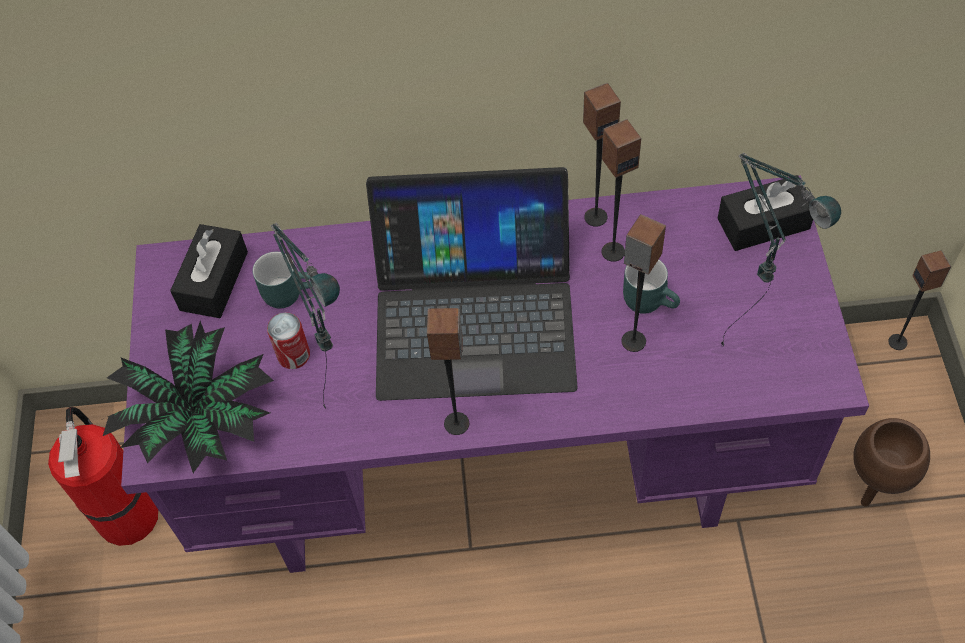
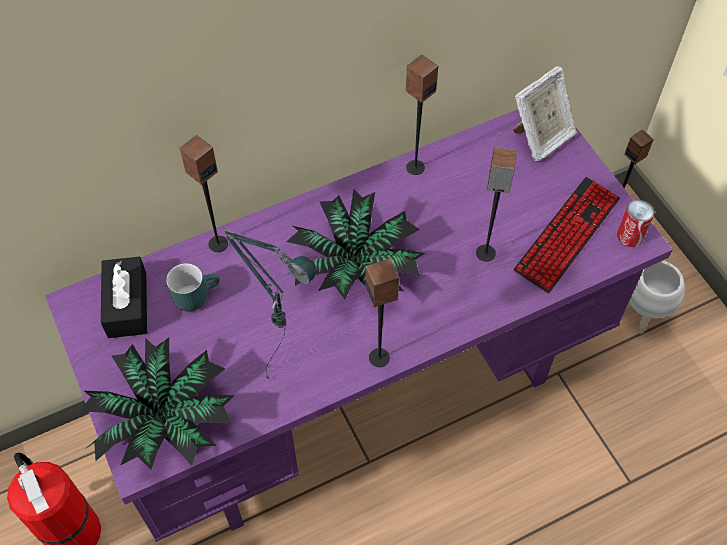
camera: 25 degrees left, 0 degrees up
(293, 355) = (223, 345): can -> can (630, 236)
(474, 315) = (355, 269): laptop -> potted plant
(613, 251) = (440, 190): speaker -> speaker (218, 243)
(650, 299) = (484, 218): turquoise mug -> none
(742, 349) = (567, 235): table lamp -> keyboard
(763, 223) = (540, 138): black tissue box -> picture frame
(876, 486) = (642, 316): brown planter -> white planter

